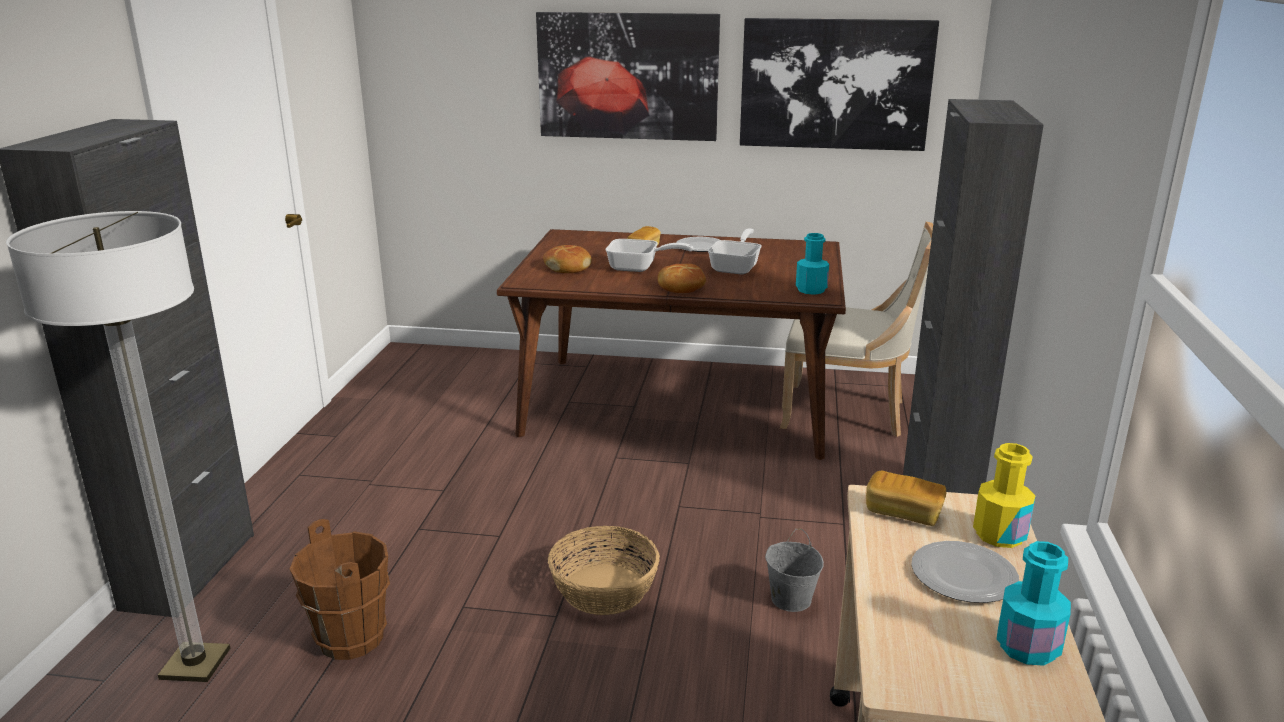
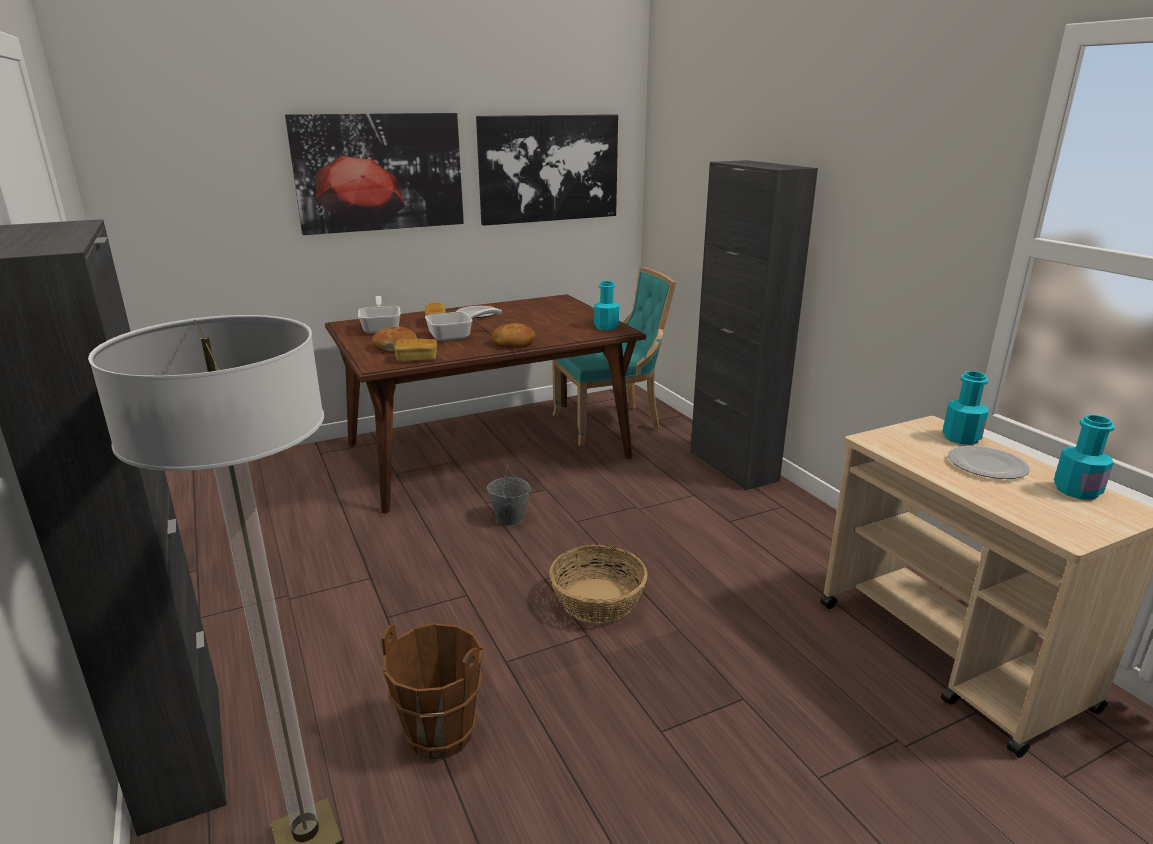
camera: 35 degrees left, 0 degrees up
(736, 267) = (529, 322): frying pan -> frying pan (382, 328)
(790, 599) = (723, 555): grey bucket -> grey bucket (509, 518)
(848, 413) = (611, 423): beige chair -> turquoise chair
(903, 513) = (900, 442): bread -> bread (417, 359)
(999, 535) = (961, 438): yellow bottle -> turquoise bottle

